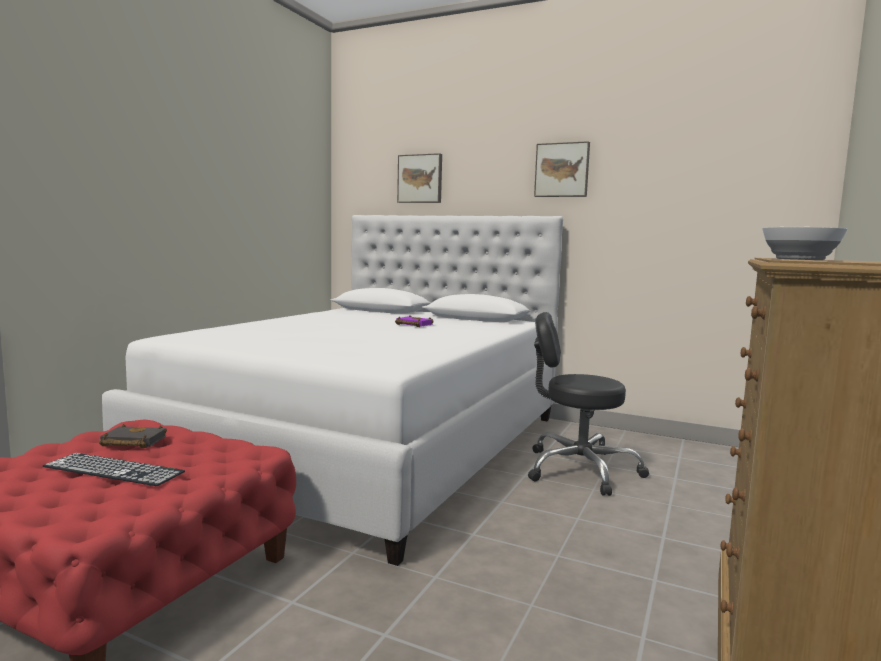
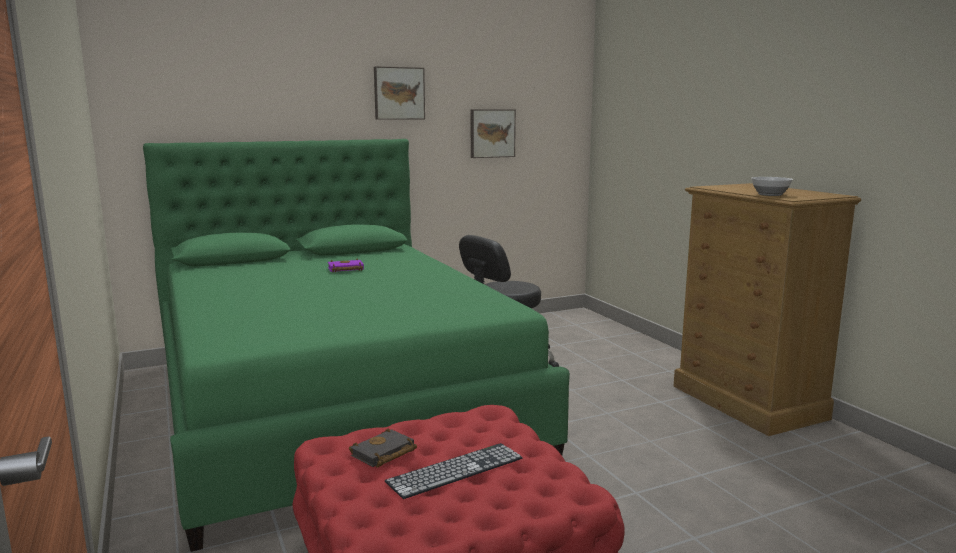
camera: 50 degrees left, 5 degrees up
(370, 445) = (335, 405): white bed -> green bed
(420, 179) = (236, 97): picture -> picture (491, 133)

